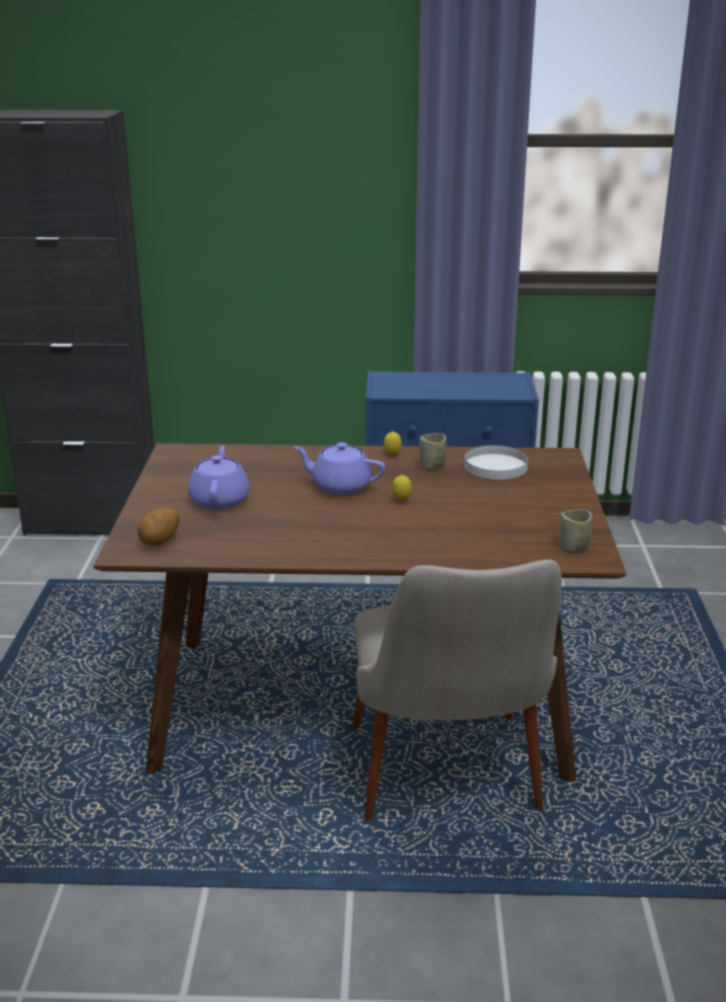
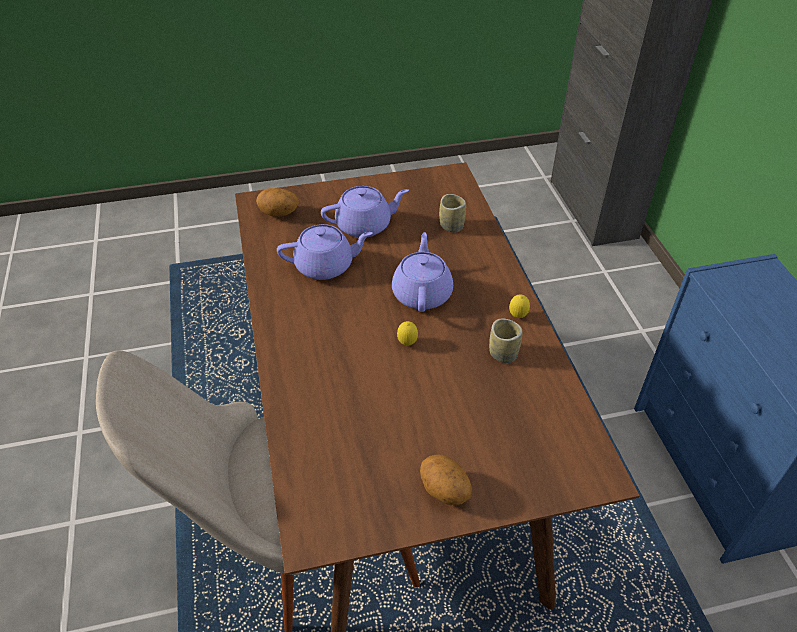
camera: 75 degrees right, 20 degrees up
(270, 524) = (326, 265): none -> purple teapot
(495, 466) = (531, 410): white plate -> none
(563, 506) = (443, 491): none -> potato
(573, 547) = (335, 512): cup -> cup (451, 226)

